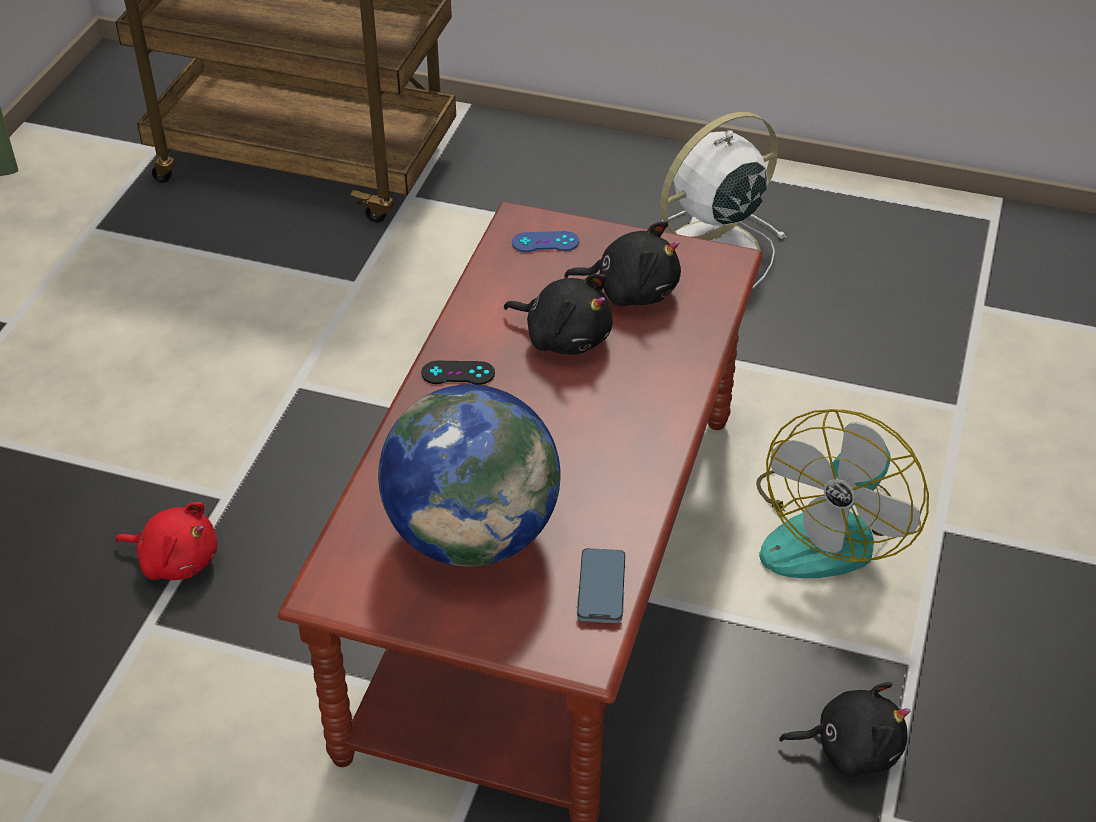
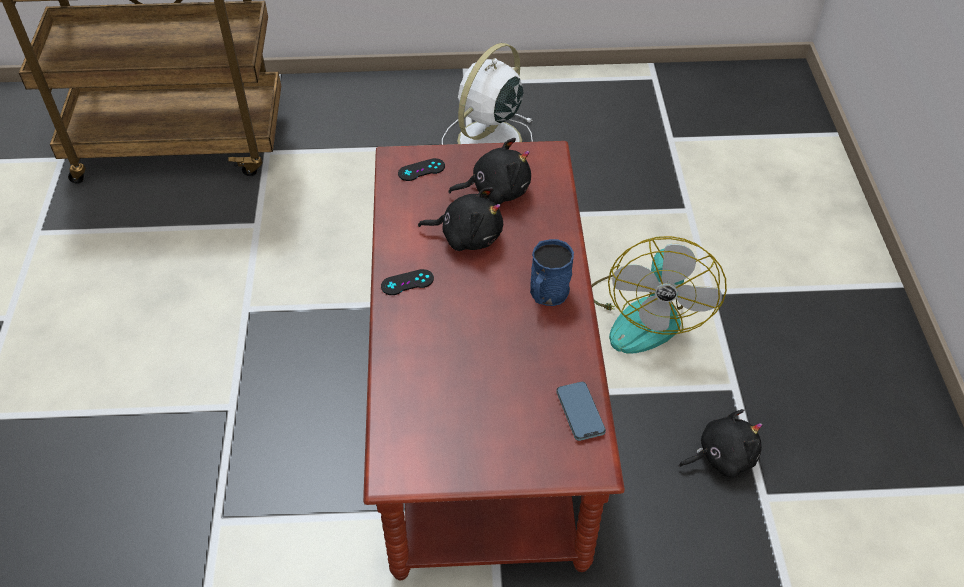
camera: 20 degrees left, 5 degrees up
(176, 559) = (215, 465): red plush toy -> none
(473, 534) = (475, 399): globe -> none
(545, 242) = (421, 170): blue game controller -> black game controller
(632, 434) = (547, 295): none -> blue mug

